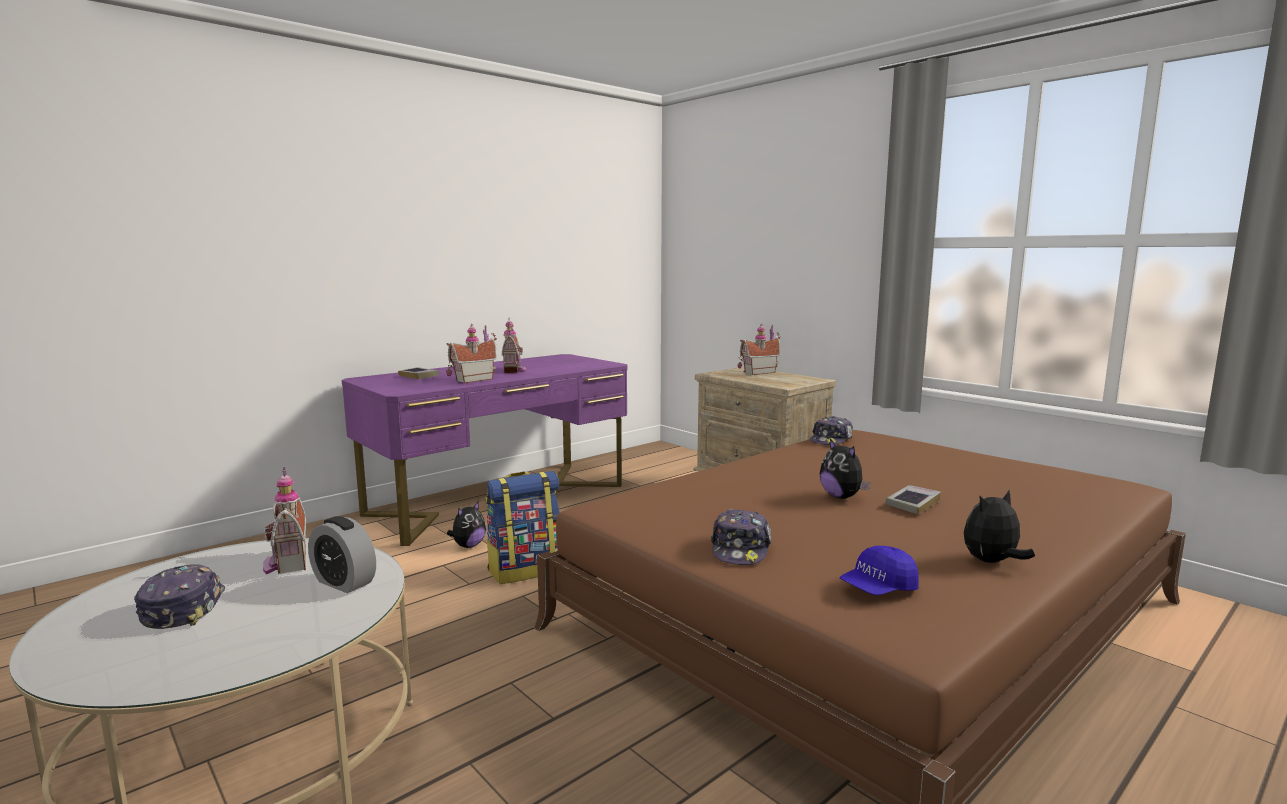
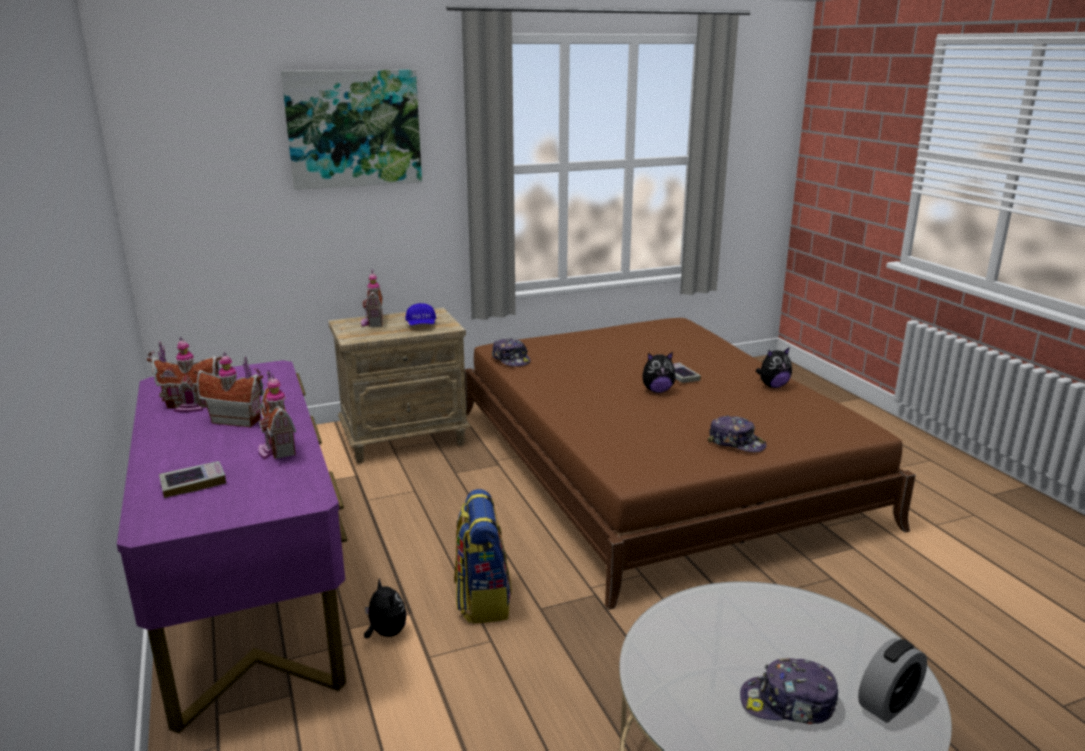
camera: 70 degrees left, 10 degrees up
(286, 563) = (693, 648): toy house -> toy house (190, 406)
(344, 582) = (747, 611): alarm clock -> alarm clock (888, 703)
(802, 198) = (354, 128): none -> picture
(878, 589) = (804, 421): blue cap -> blue cap (421, 325)
(992, 562) = (773, 386): plush toy -> plush toy turned 105 degrees counterclockwise

